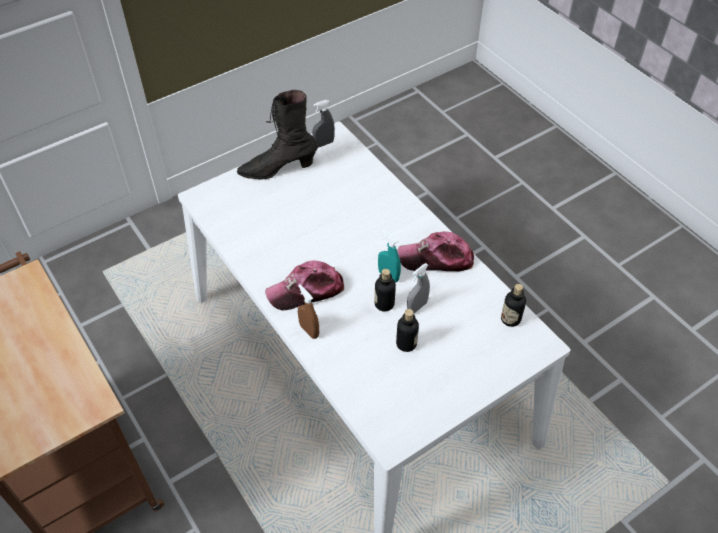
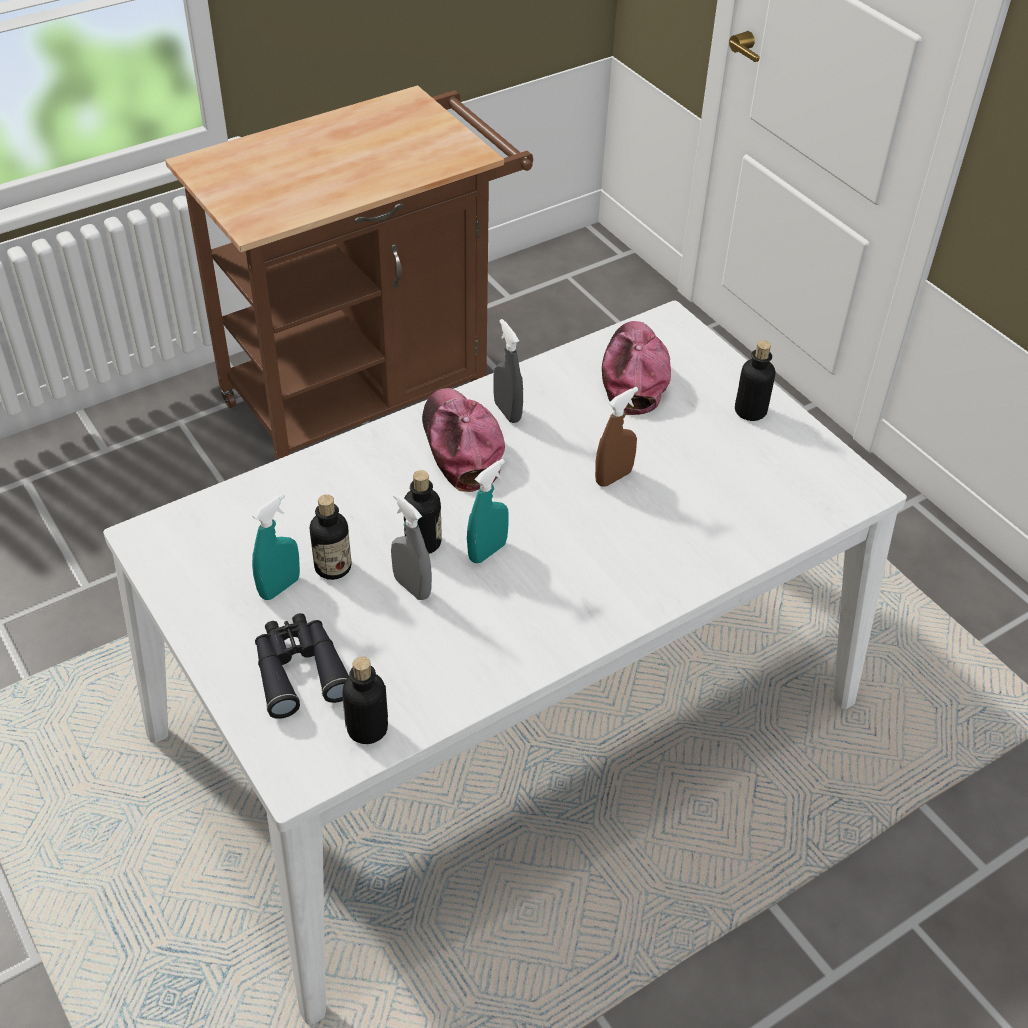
camera: 90 degrees right, 5 degrees down
(278, 169) = (750, 411): black boot -> bottle
(309, 330) = (378, 448): brown spray bottle -> brown spray bottle (613, 477)
(324, 143) = (832, 472): grey spray bottle -> grey spray bottle (507, 412)
(424, 367) = (280, 587): none -> turquoise spray bottle
(436, 259) = (527, 624): cap -> cap (633, 374)
(480, 351) = (299, 670): none -> black binoculars

